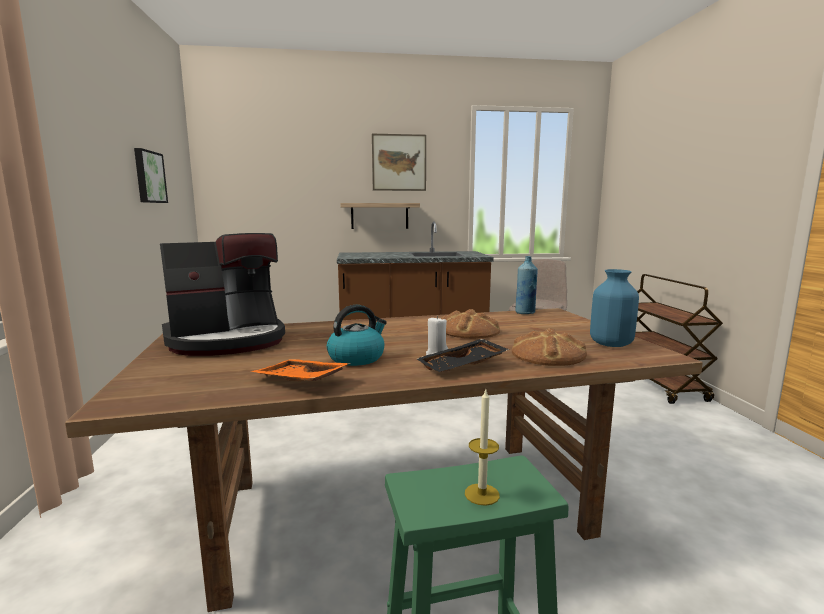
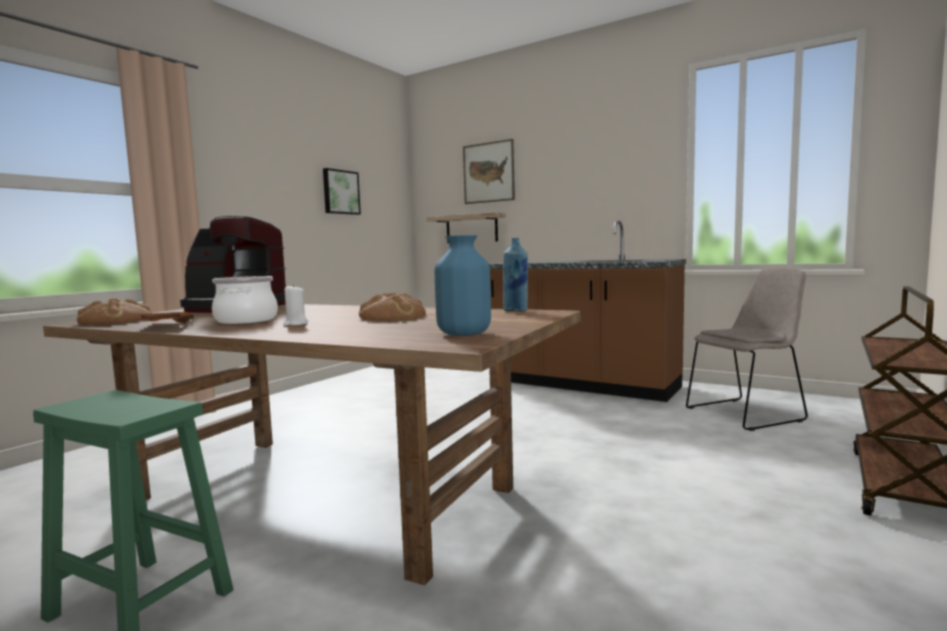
camera: 40 degrees right, 5 degrees down
(357, 358) = (245, 320): kettle -> cooking pot
(379, 216) = (573, 219): shelf -> shelf (471, 229)
(399, 162) = (595, 153): picture -> picture (488, 172)
(463, 366) = (274, 330): black tray -> none
(482, 494) = (110, 409): candle -> none
(547, 355) = (364, 333): bread -> bread (116, 321)

